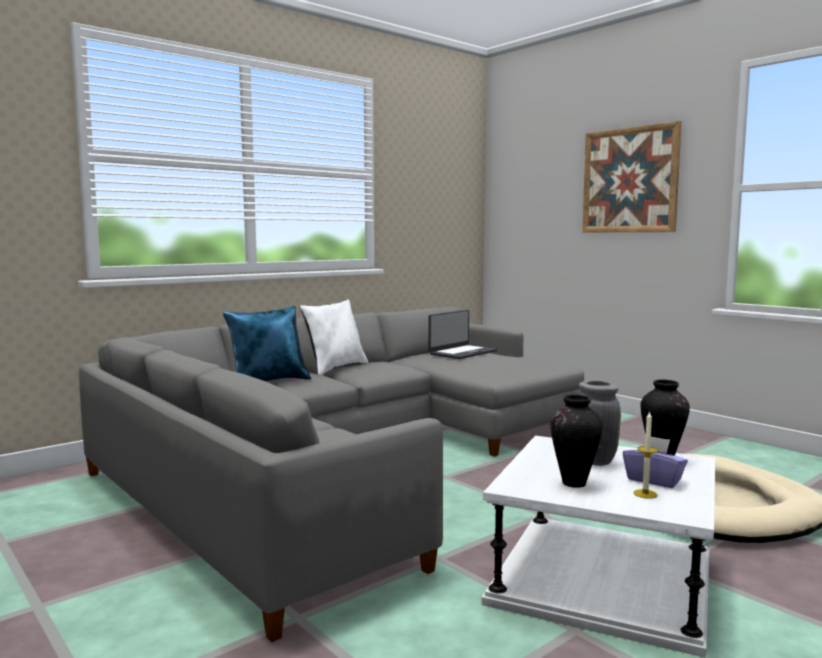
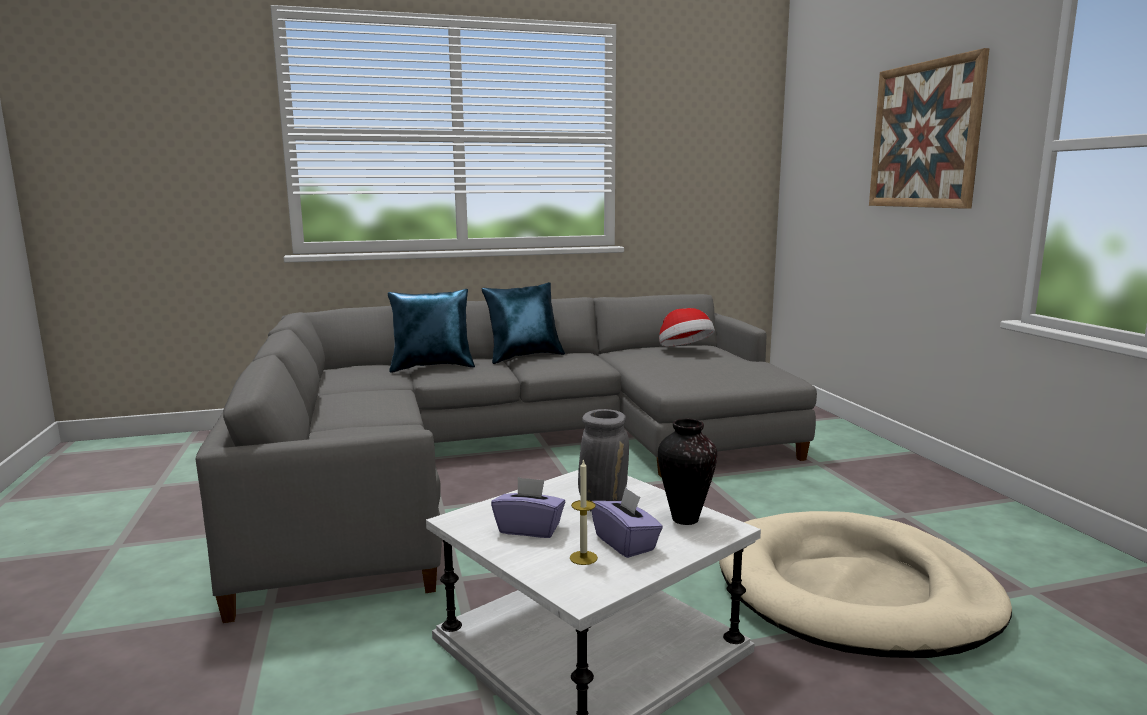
camera: 25 degrees right, 5 degrees up
(335, 368) = (524, 357): white pillow -> blue pillow
(462, 352) = (684, 350): laptop -> hat
(573, 483) = (529, 529): vase -> purple tissue box

